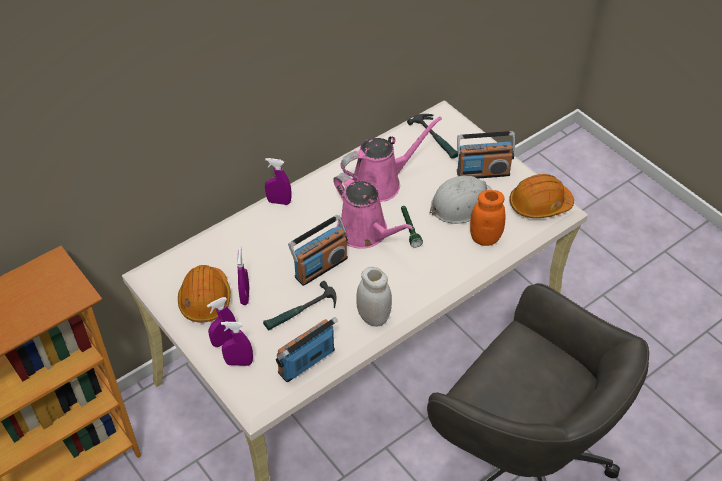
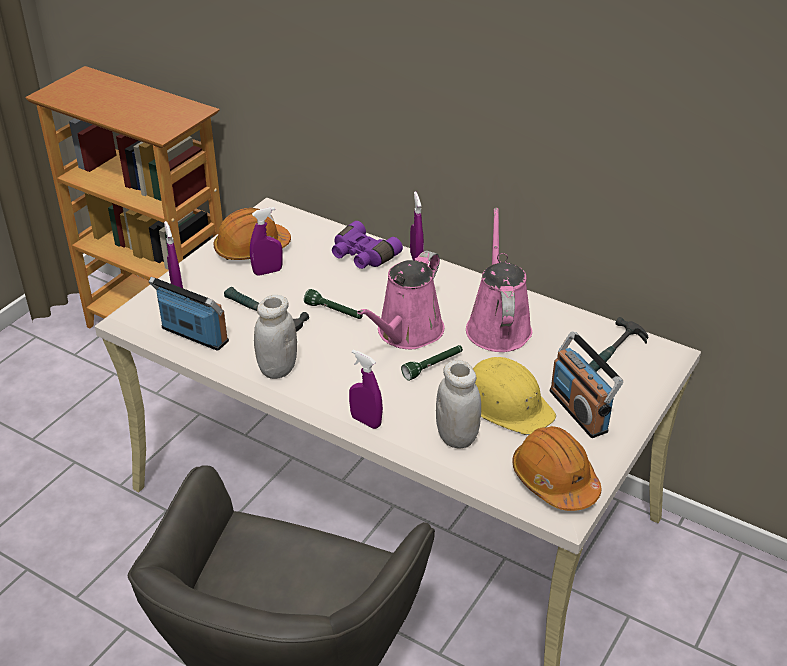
camera: 70 degrees right, 10 degrees down
(224, 341) = (202, 274): purple spray bottle -> purple spray bottle (366, 421)
(256, 232) = (362, 256): none -> purple binoculars
(320, 267) = (334, 312): radio -> green flashlight
(381, 182) = (497, 326): pink watering can -> pink watering can turned 135 degrees counterclockwise
(462, 204) = (506, 403): white hard hat -> yellow hard hat
(485, 238) = (457, 437): orange jar -> white jar

